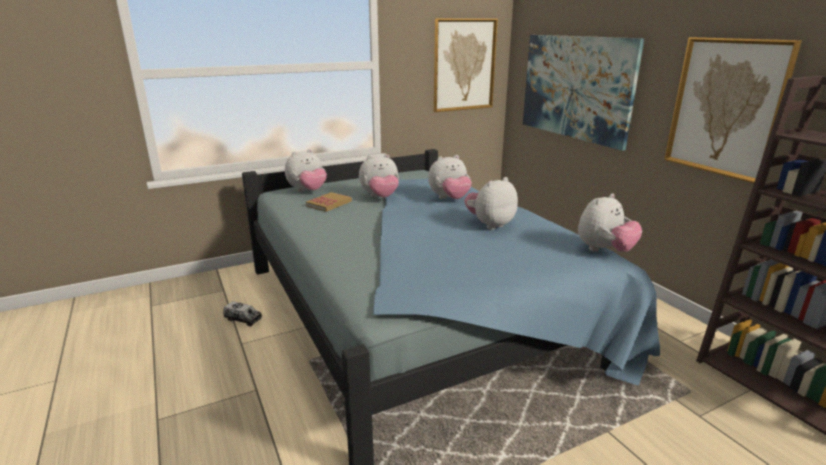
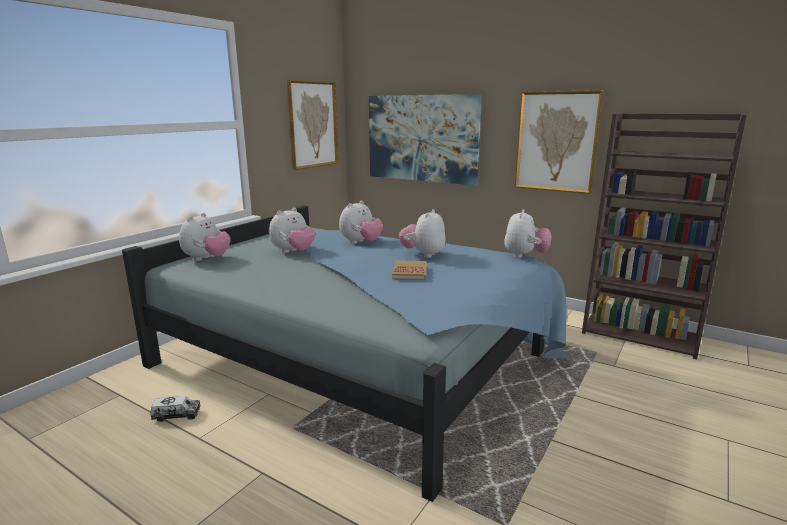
camera: 30 degrees left, 5 degrees down
(329, 203) = (248, 265): book -> book (410, 272)

